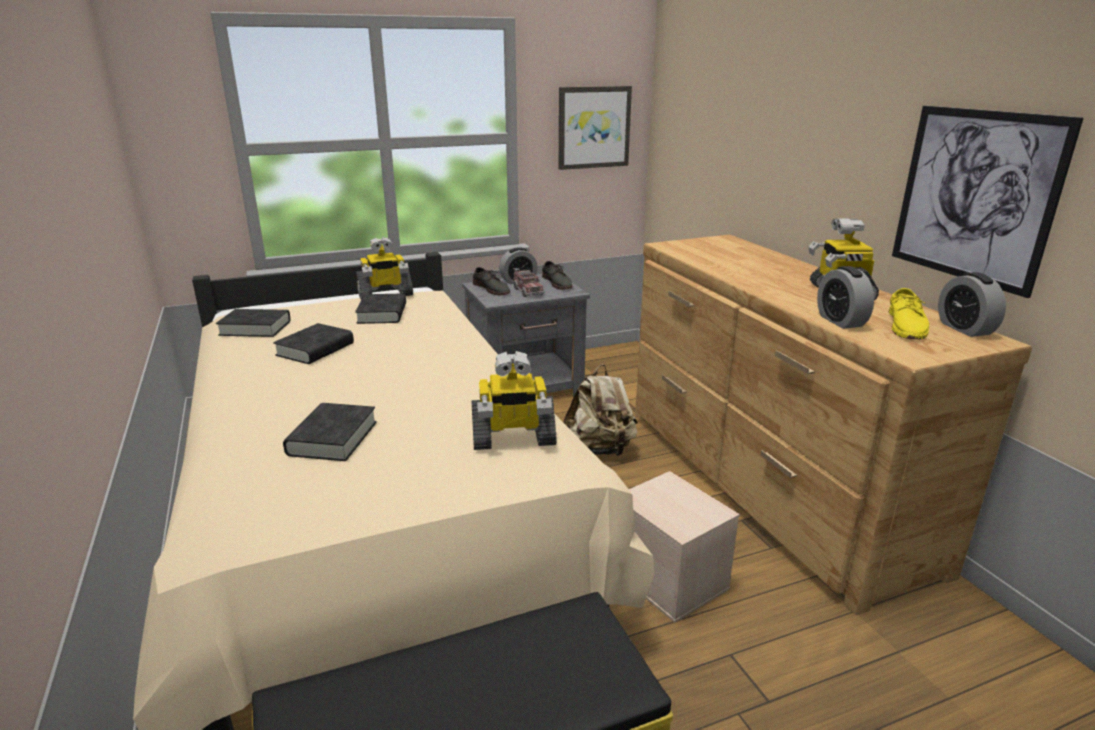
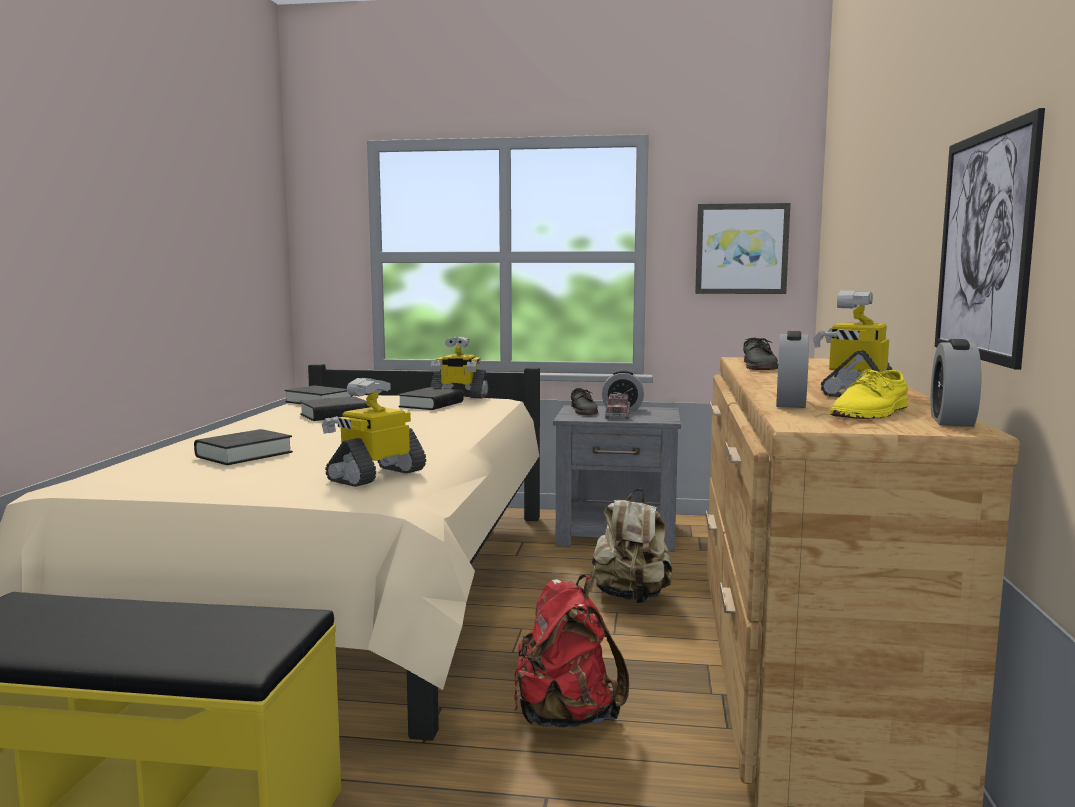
camera: 30 degrees right, 15 degrees down
(513, 438) = (376, 475): toy robot -> toy robot turned 105 degrees clockwise
(557, 283) = (661, 413): grey shoe -> grey shoe (759, 366)
(670, 579) = (565, 717): beige storage box -> red backpack

